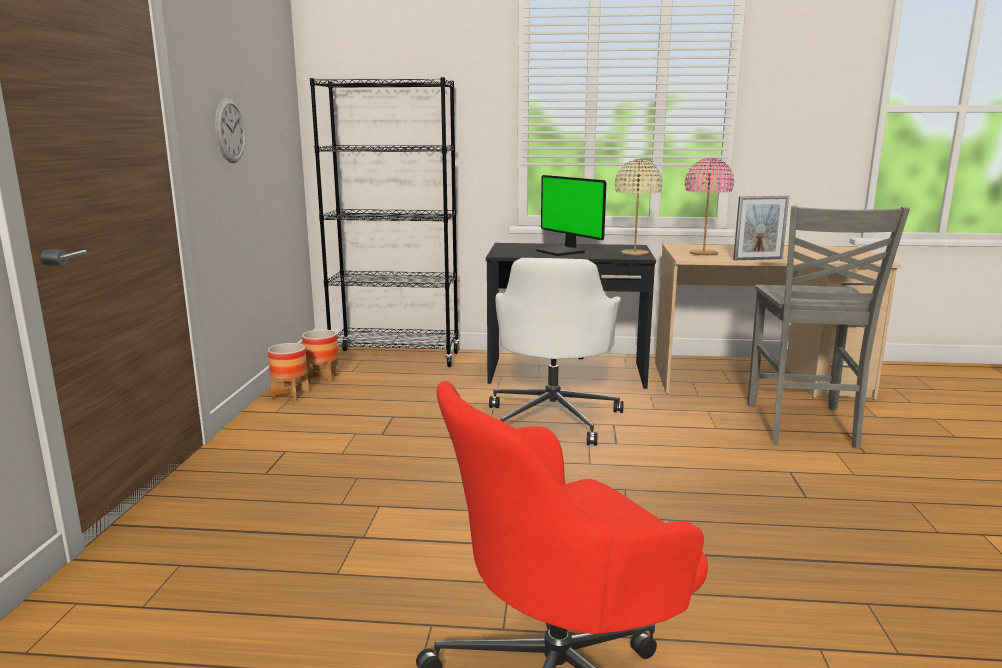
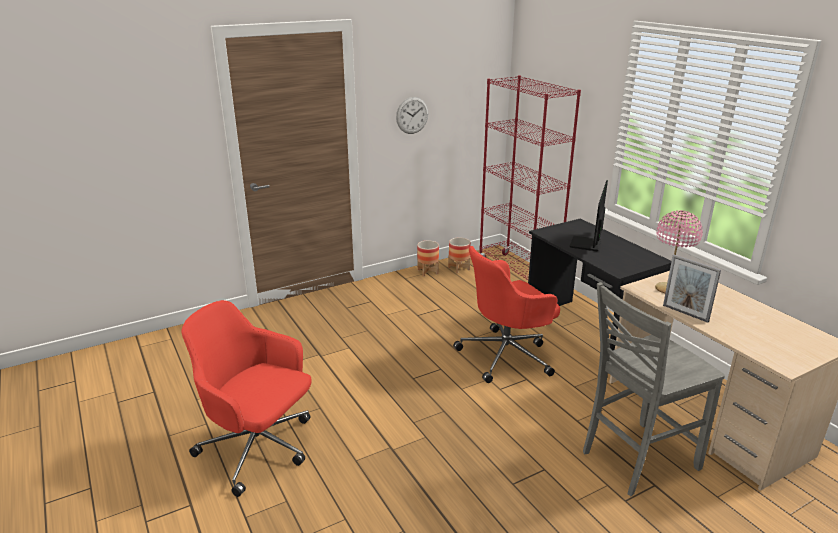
camera: 55 degrees right, 10 degrees up
(396, 358) = (518, 273): black bookcase -> red bookcase
(553, 418) = (507, 355): white office chair -> red office chair
(634, 253) = (626, 267): beige table lamp -> none

